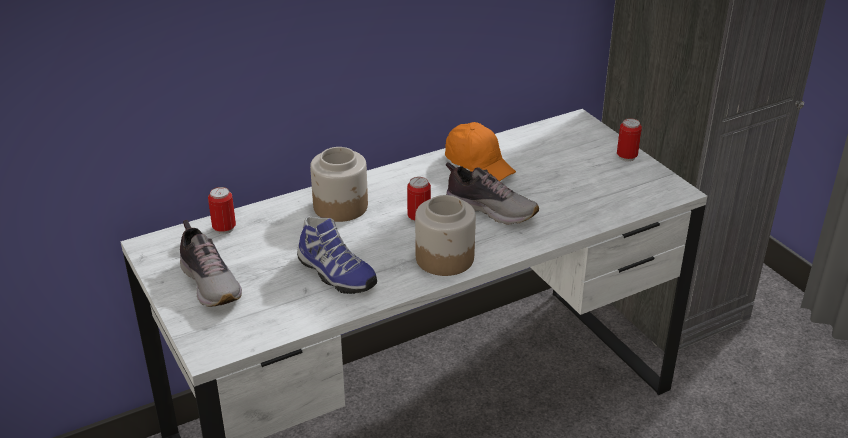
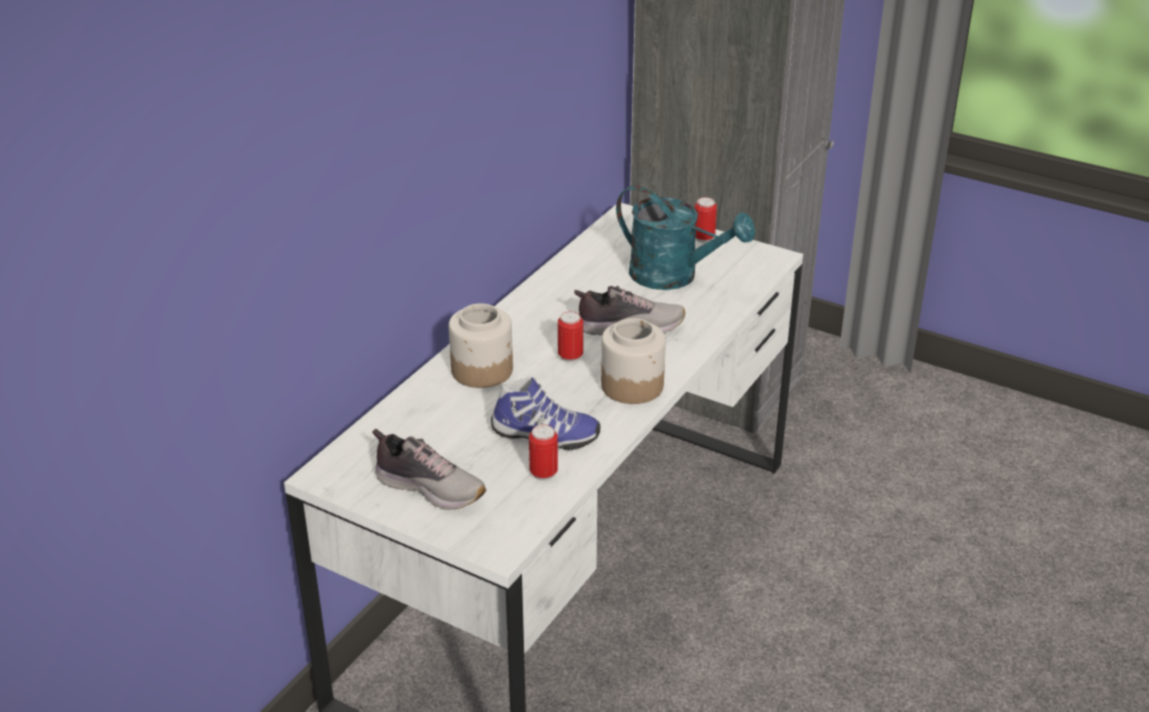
camera: 30 degrees left, 0 degrees up
(224, 229) = (385, 431): can -> can (543, 473)
(479, 165) = (576, 287): orange cap -> none
(570, 181) = (675, 276): none -> turquoise watering can

